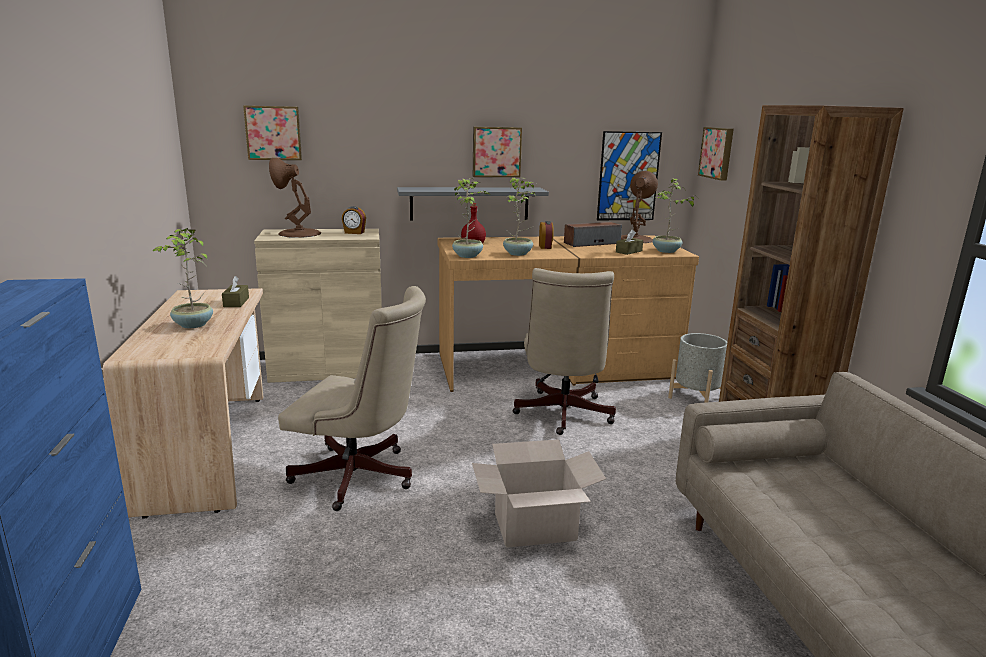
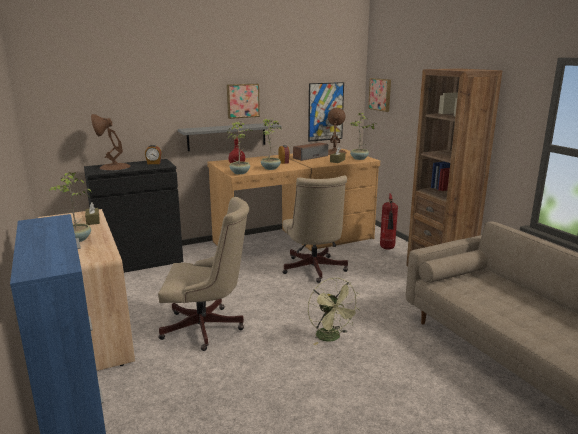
camera: 15 degrees left, 0 degrees up
(273, 133) = (87, 96): picture -> none
(328, 369) = (140, 261): beige cabinet -> black cabinet
(535, 526) = (332, 338): cardboard box -> green fan
(696, 398) = (387, 249): grey planter -> fire extinguisher

